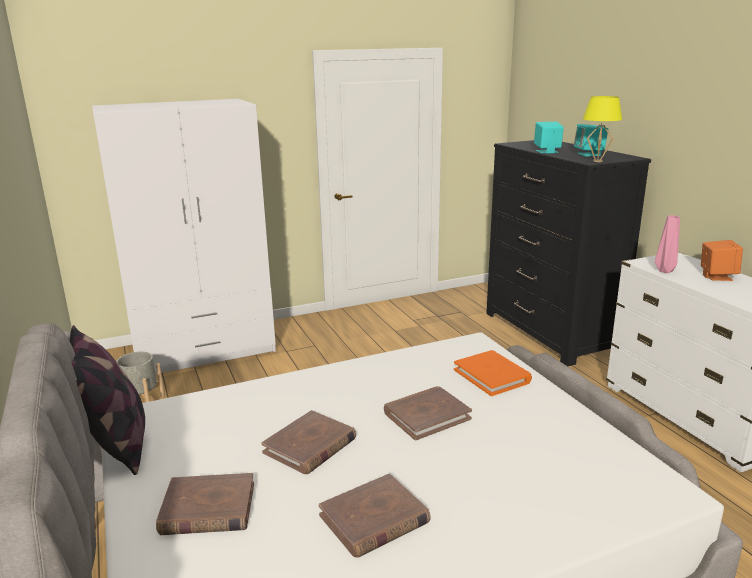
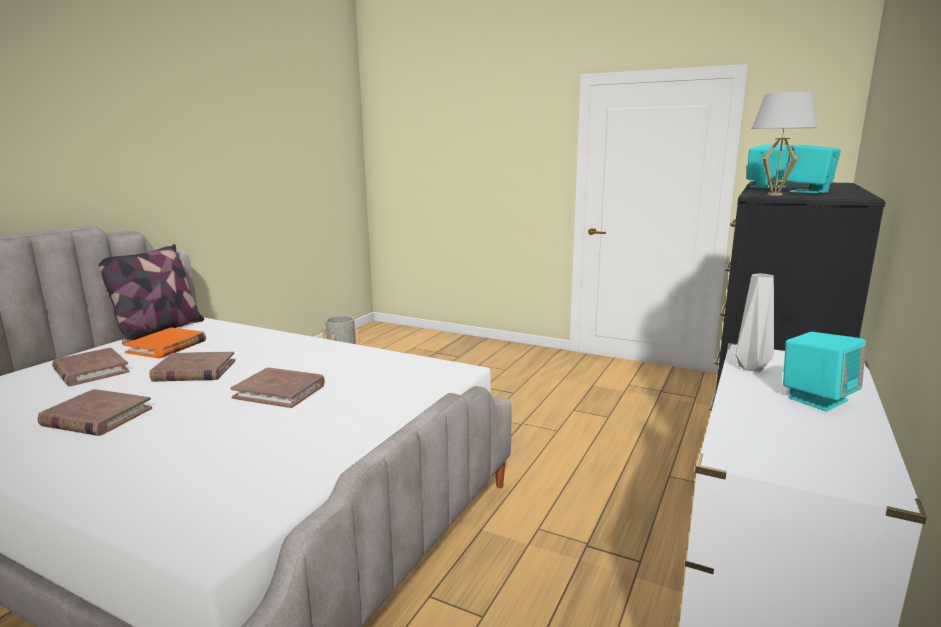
camera: 50 degrees right, 5 degrees down
(204, 349) = (435, 343): white wardrobe -> none
(492, 376) = (392, 394): orange book -> orange book (167, 346)
(597, 161) = (775, 195): yellow table lamp -> white table lamp
(664, 271) = (749, 367): pink vase -> grey vase
(717, 276) = (817, 399): orange speaker -> turquoise speaker

